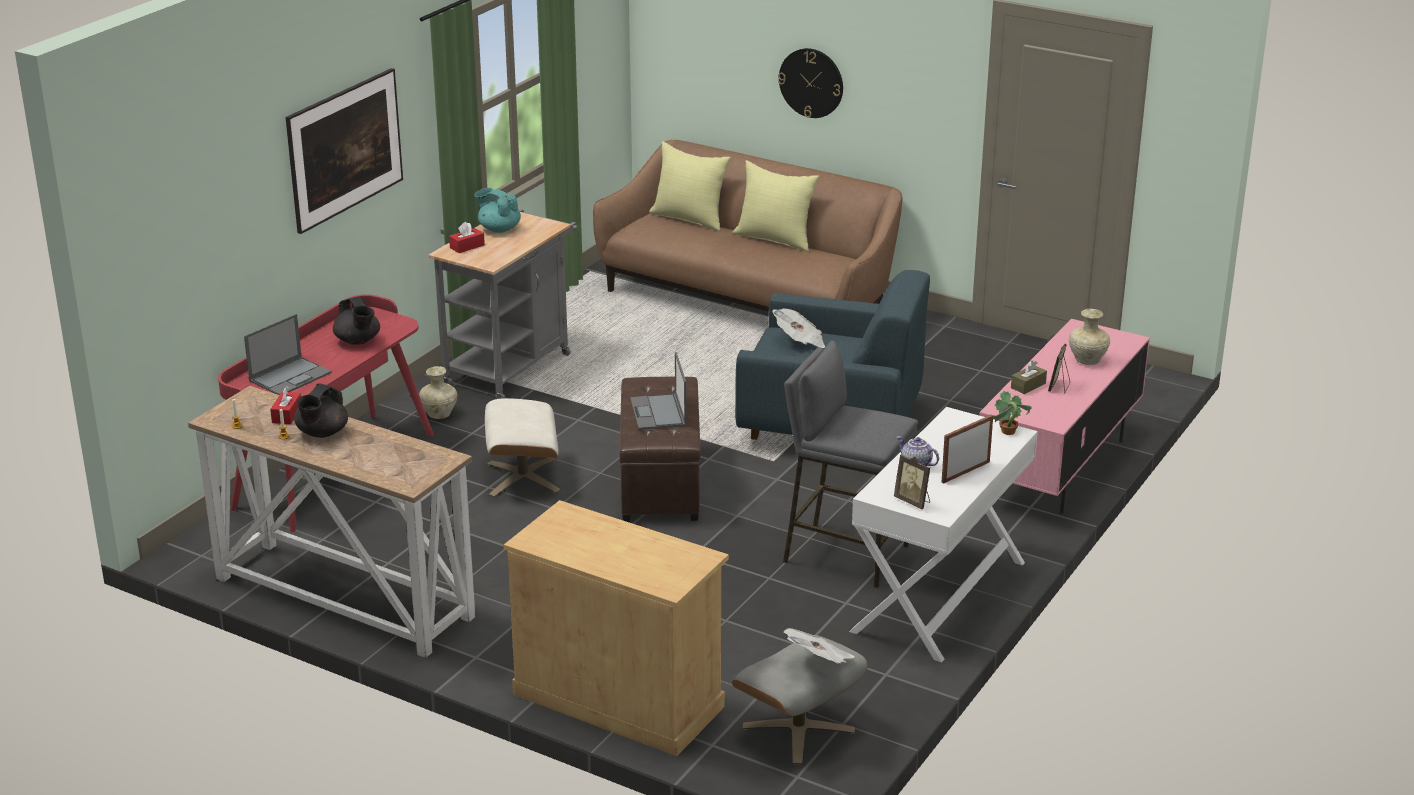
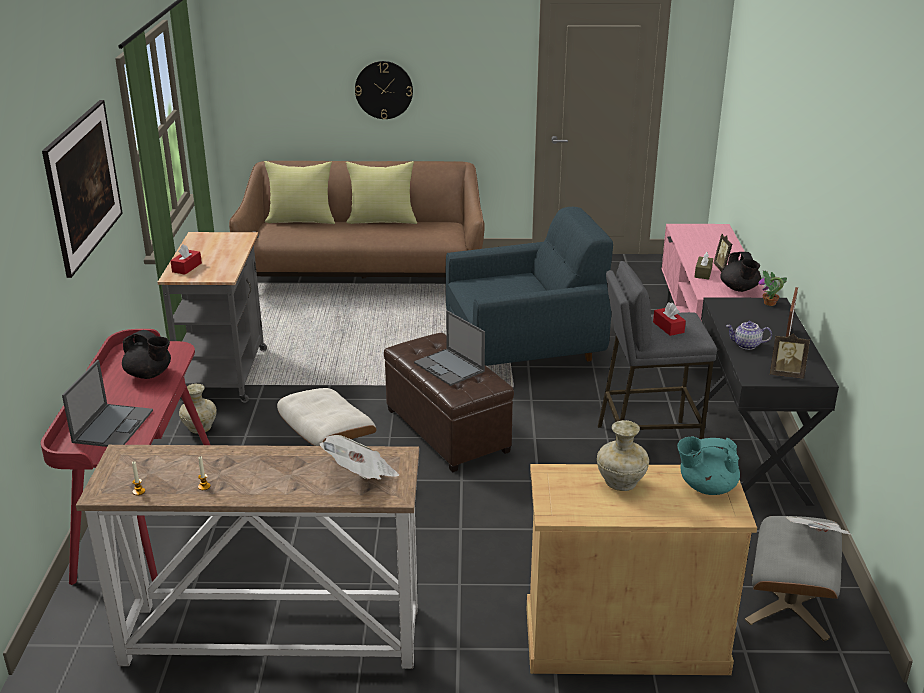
camera: 30 degrees left, 0 degrees up
(287, 415) = (183, 462): red tissue box -> red tissue box (668, 327)
(322, 433) = (242, 470): black teapot -> black teapot (739, 289)
(499, 229) = (200, 248): turquoise teapot -> turquoise teapot (706, 487)
(799, 341) = (490, 285): newspaper -> newspaper (361, 475)
(940, 597) = (749, 453): white desk -> black desk
(1087, 360) = (715, 247): beige vase -> beige vase (621, 484)

